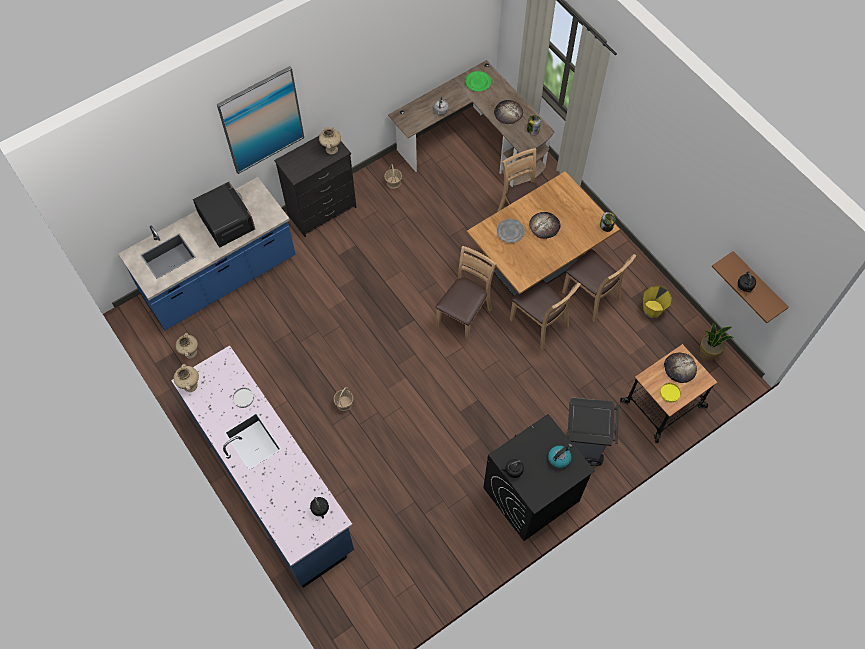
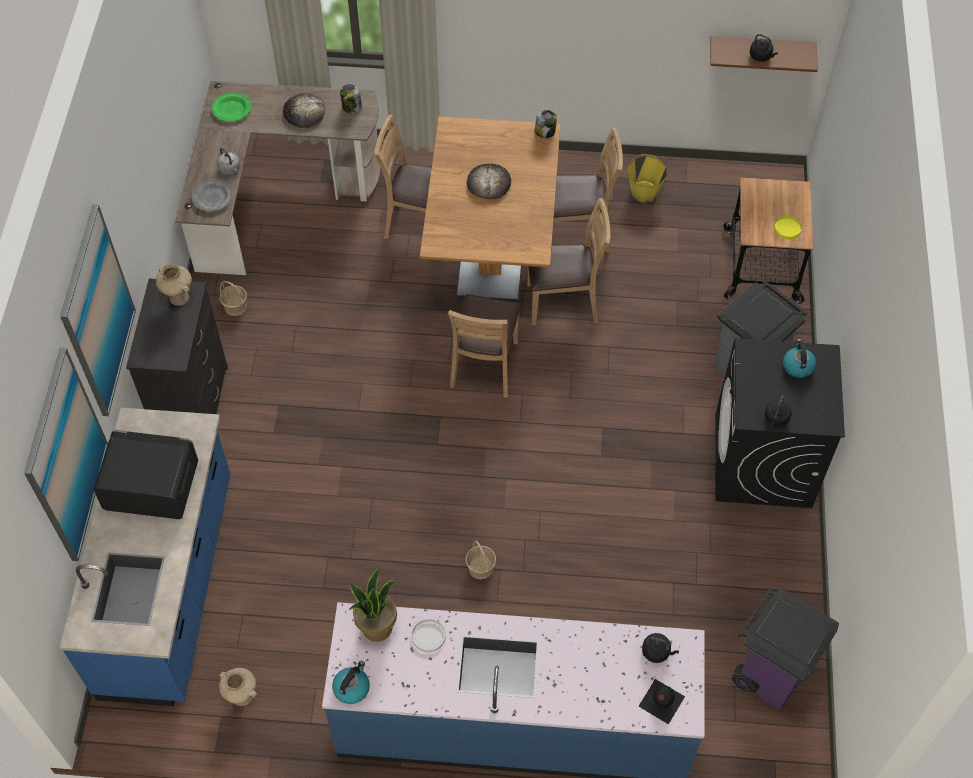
camera: 50 degrees left, 5 degrees down
(182, 172) = (66, 457): none -> picture
(190, 385) = (352, 687): beige vase -> kettle
(293, 530) = (660, 701): none -> black bottle
(402, 587) = (770, 672): none -> purple trash can
(464, 316) = (485, 365): brown chair -> brown chair turned 150 degrees counterclockwise
(510, 231) = (463, 218): grey plate -> grey plate (212, 197)
(679, 368) = (766, 200): bread -> none
(707, 353) = (738, 186): potted plant -> potted plant (377, 627)

